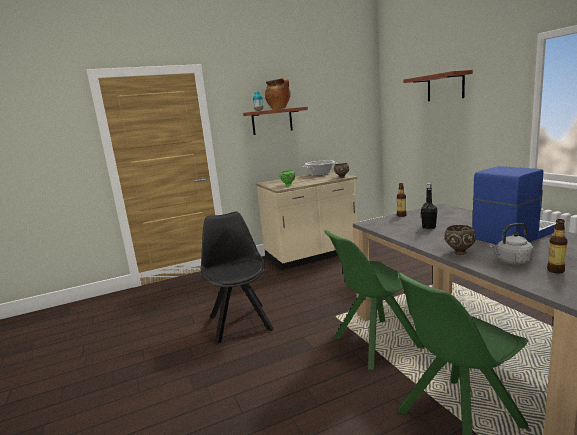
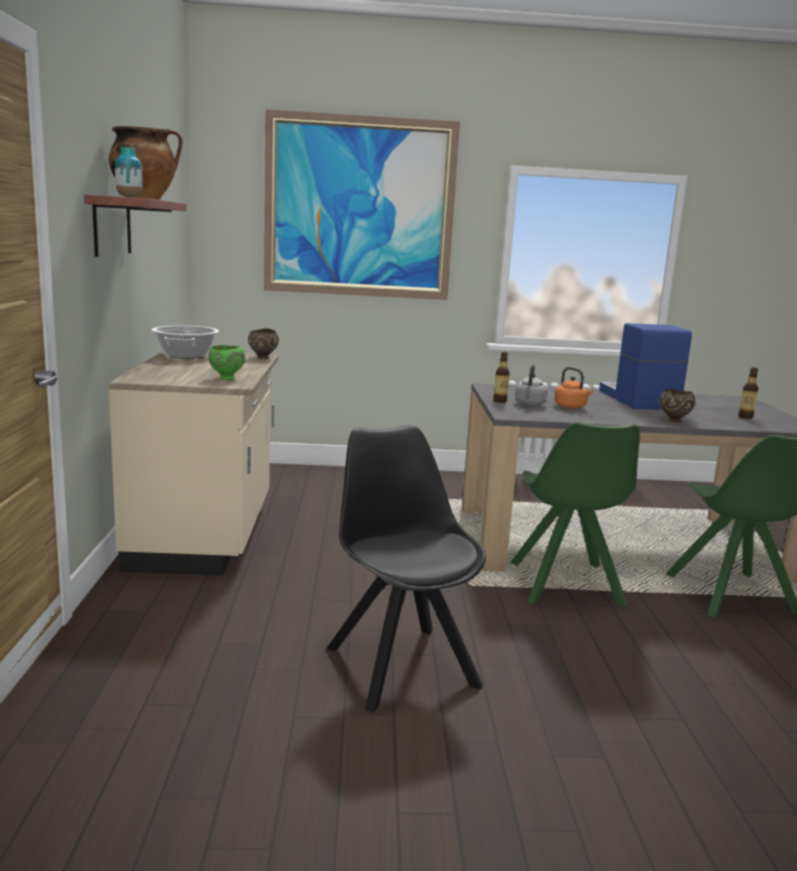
camera: 70 degrees left, 0 degrees up
(240, 322) = (400, 664): black chair -> black chair turned 60 degrees clockwise
(429, 227) = (571, 407): black bottle -> orange kettle
(445, 87) = (359, 208): shelf -> picture
(512, 261) = (714, 418): grey kettle -> grey kettle (530, 404)

